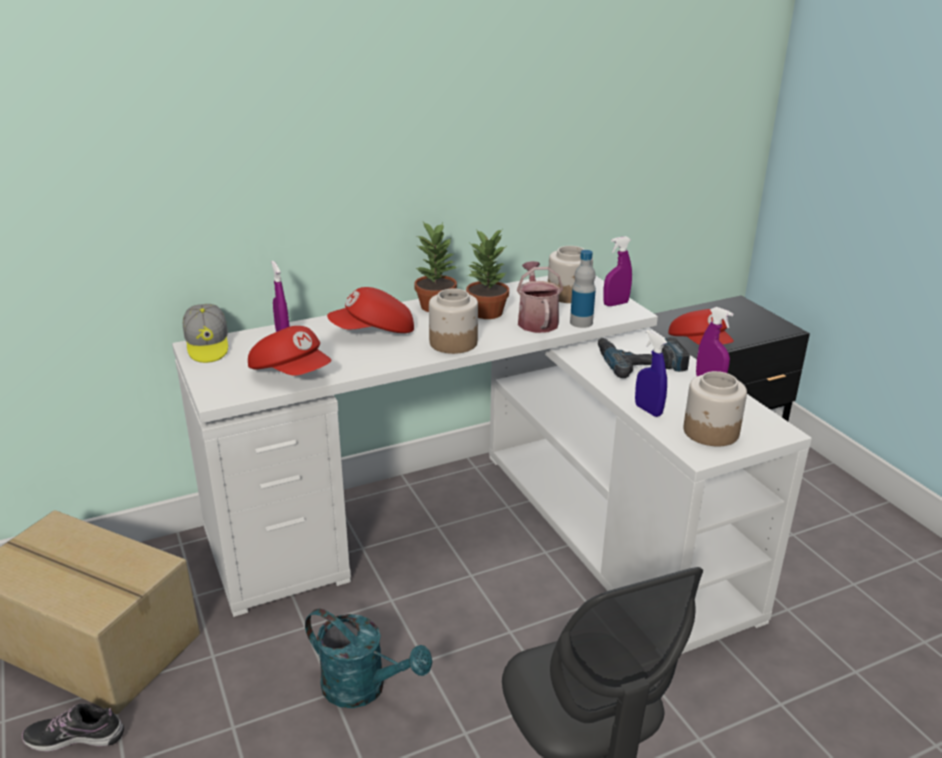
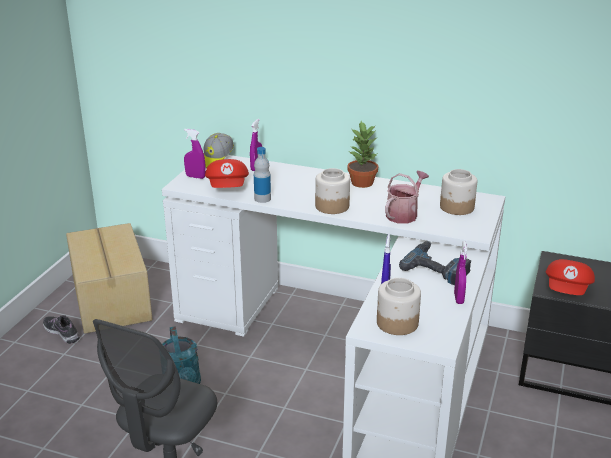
camera: 45 degrees right, 0 degrees up
(374, 332) = (302, 183): red cap -> none
(487, 313) = (384, 198): potted plant -> none
(581, 322) = (429, 226): bottle -> bottle (262, 199)
(615, 304) = (476, 225): purple spray bottle -> purple spray bottle (195, 177)

